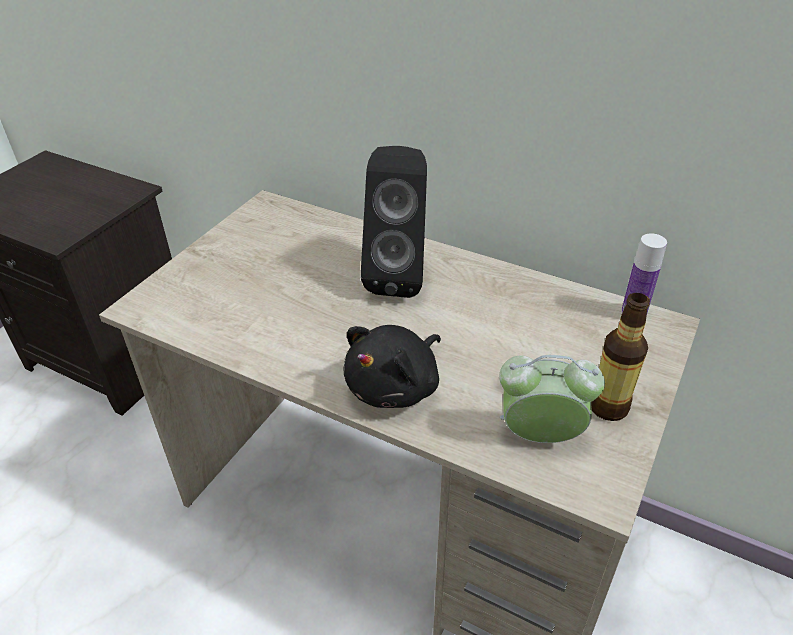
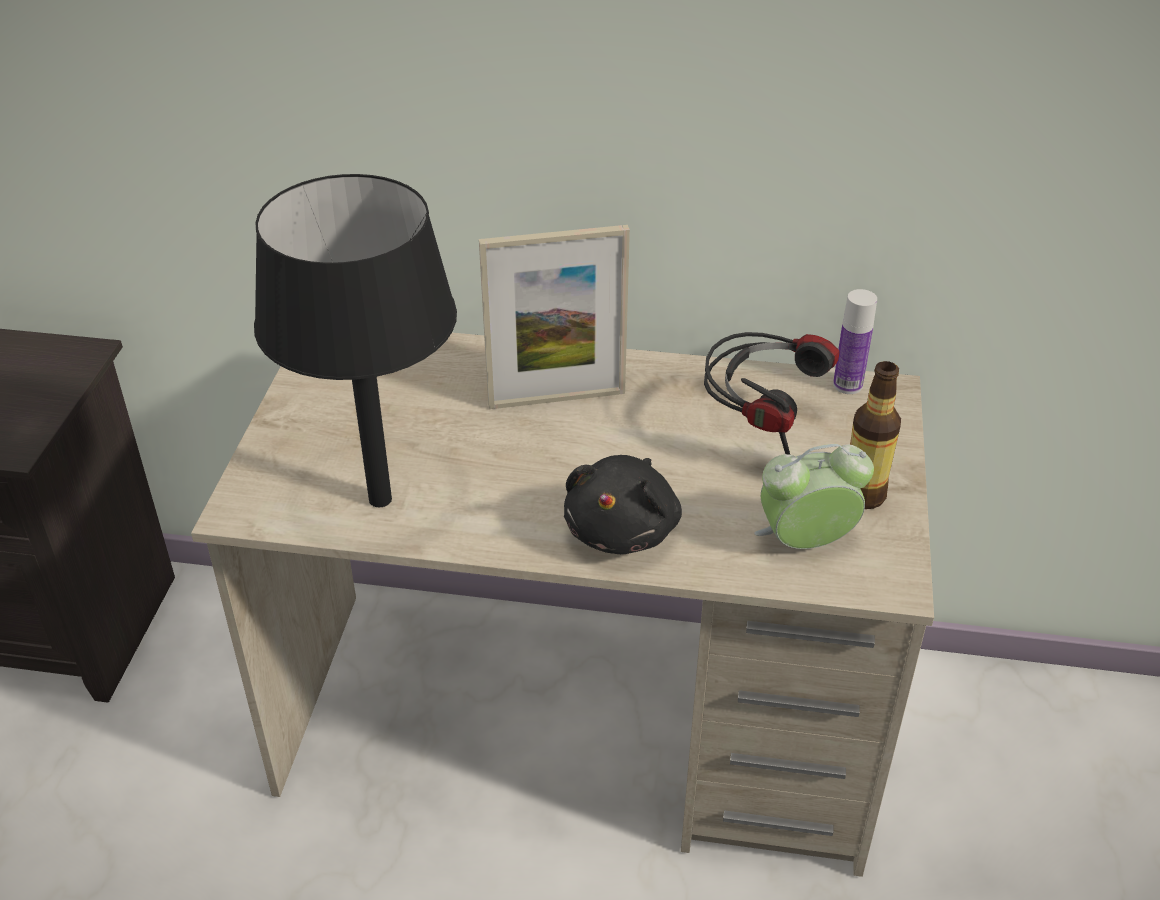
camera: 20 degrees left, 0 degrees up
(233, 321) = (379, 499): none -> black table lamp
(399, 276) = (556, 398): black speaker -> picture frame
(544, 336) = (761, 433): none -> headphones

